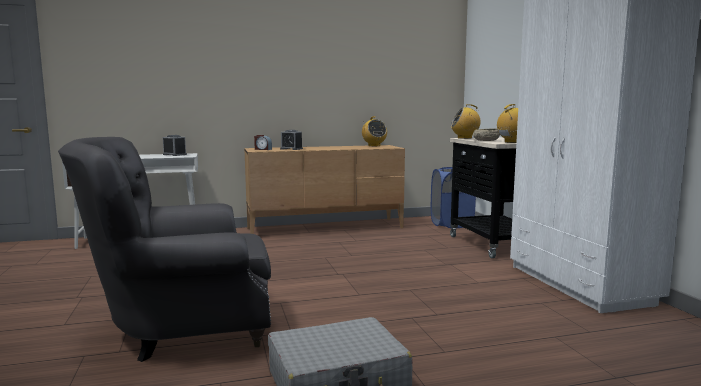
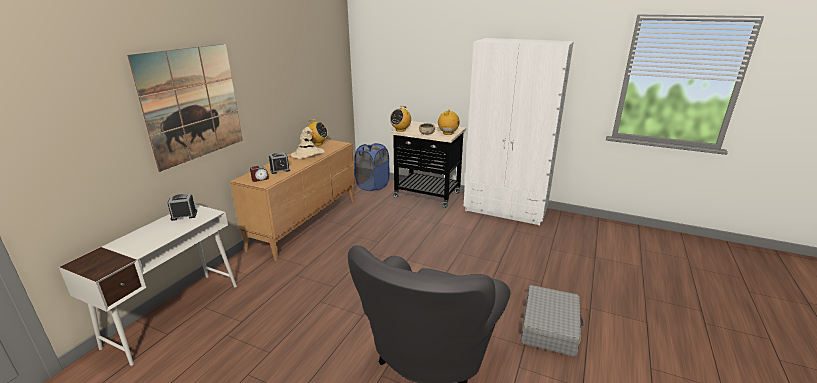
camera: 50 degrees left, 15 degrees up
(220, 65) = (193, 104): none -> picture
(343, 147) = (308, 154): none -> beige hat

